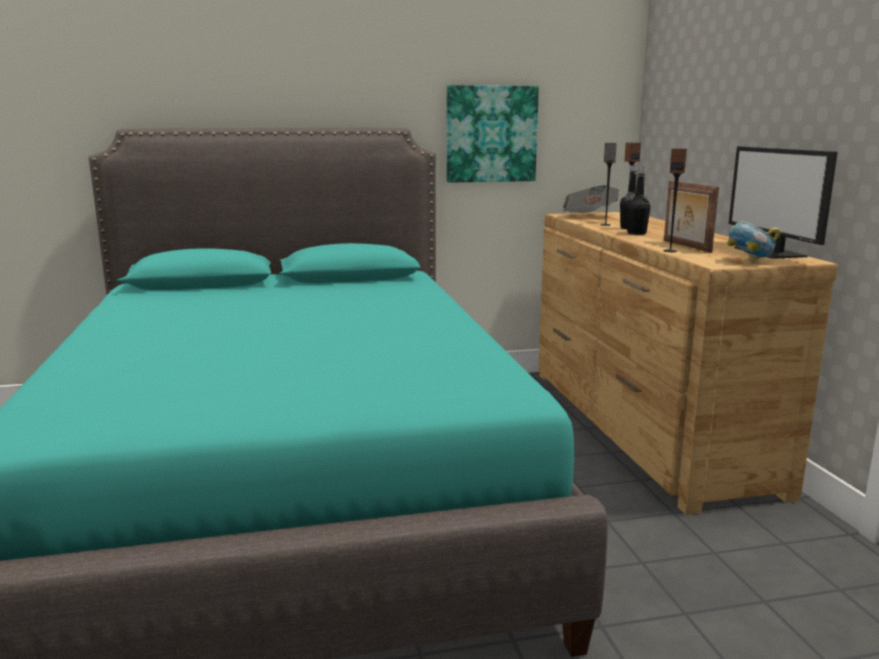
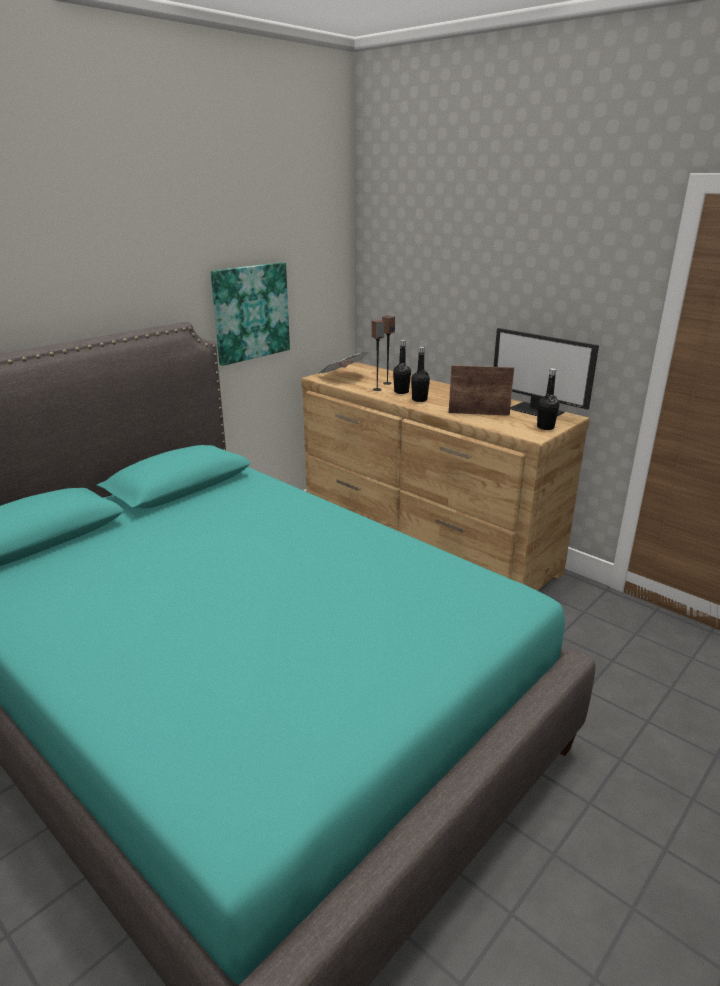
camera: 35 degrees left, 10 degrees up
(670, 251) = (480, 423): speaker -> none
(685, 246) = (478, 413): picture frame -> picture frame turned 150 degrees clockwise
(749, 261) = (545, 427): bowl -> black bottle

